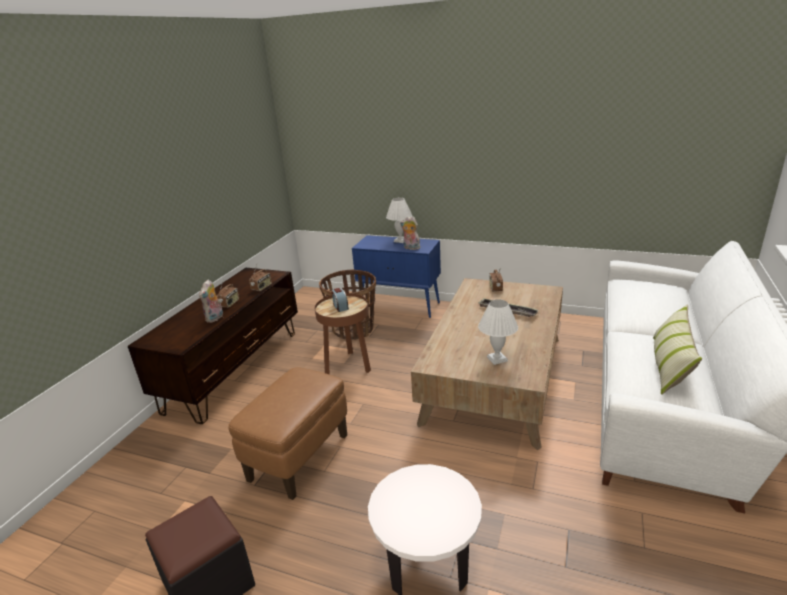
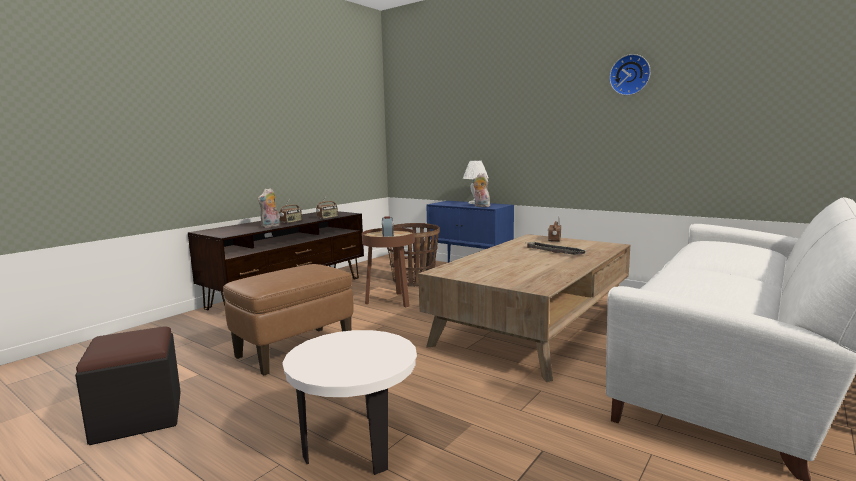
camera: 15 degrees right, 15 degrees down
(497, 359) = (515, 274): white table lamp -> none
(554, 120) = (630, 75): none -> wall clock
(669, 365) = (714, 284): pillow -> none

